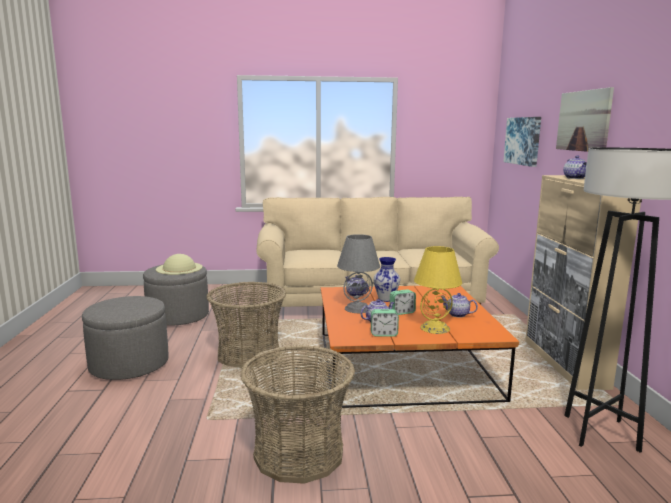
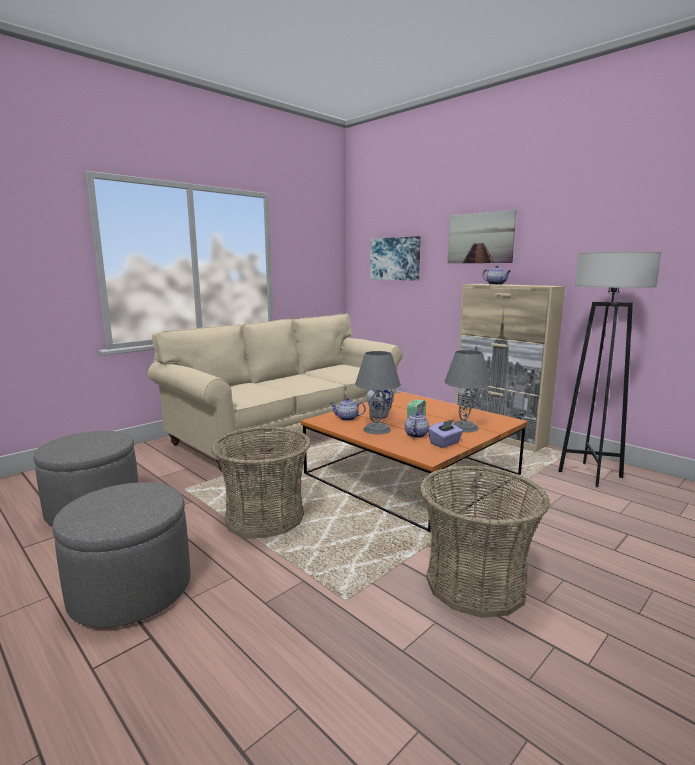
camera: 40 degrees left, 0 degrees up
(179, 268) = (91, 440): beige hat -> none
(384, 334) = (445, 443): alarm clock -> purple tissue box
(435, 328) = (464, 427): yellow table lamp -> grey table lamp
(457, 314) = (453, 413): teapot -> none

